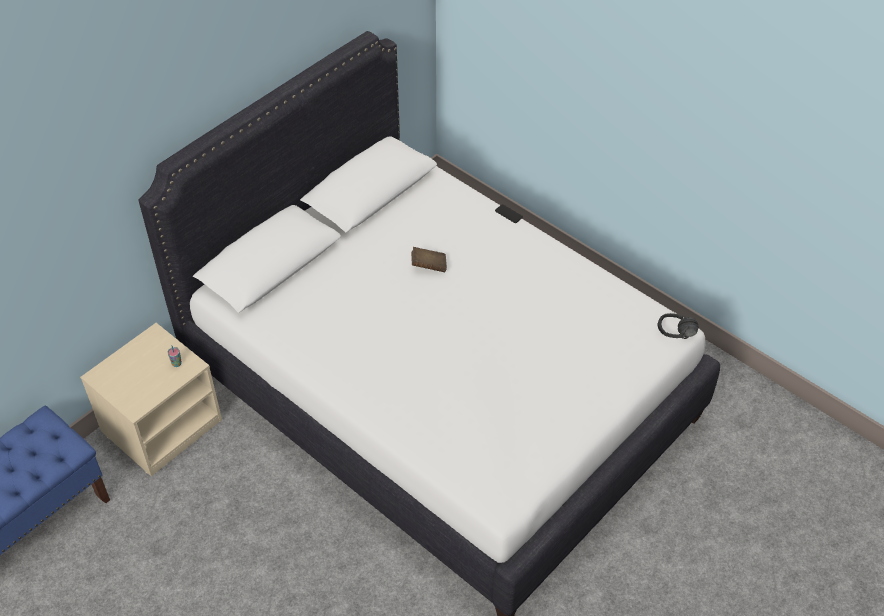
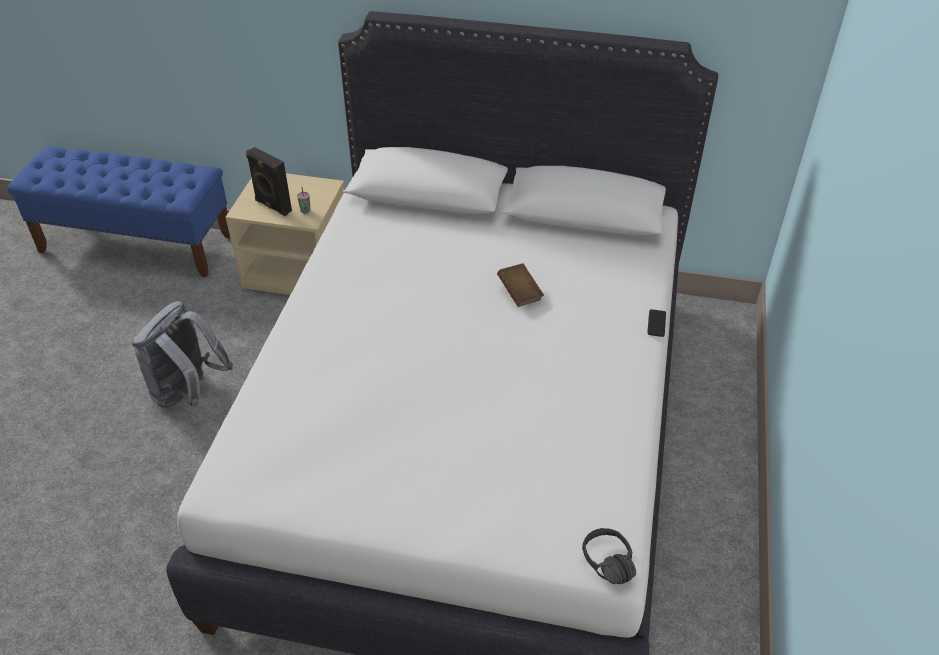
camera: 60 degrees right, 5 degrees down
(149, 384) = (272, 206): none -> black speaker
(255, 560) = (189, 393): none -> grey backpack

